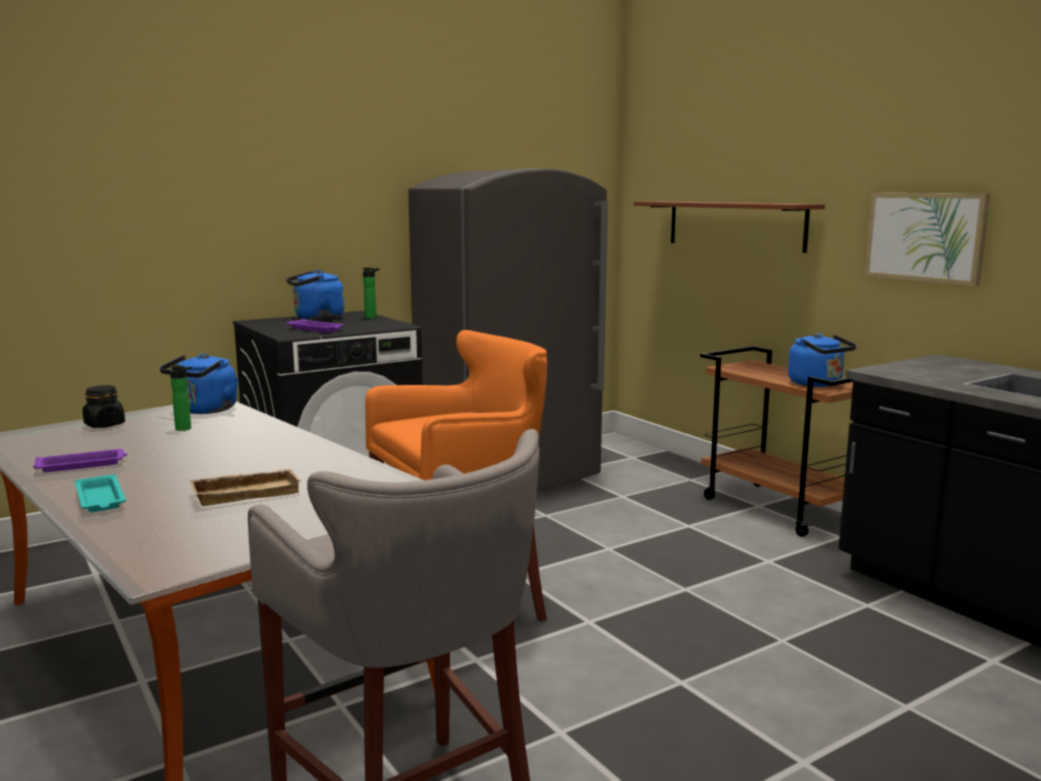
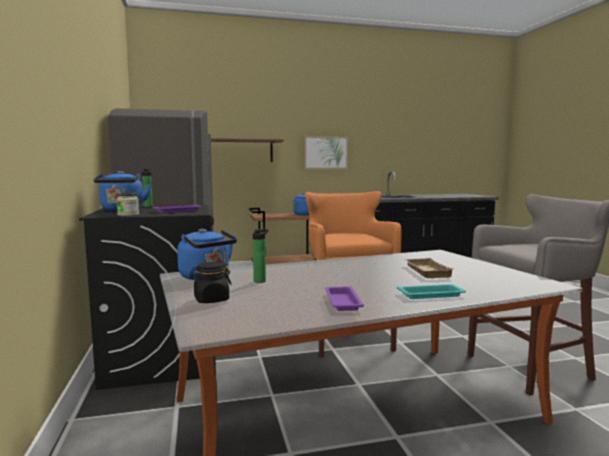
camera: 70 degrees left, 5 degrees down
(264, 325) = (128, 215): none -> jar

